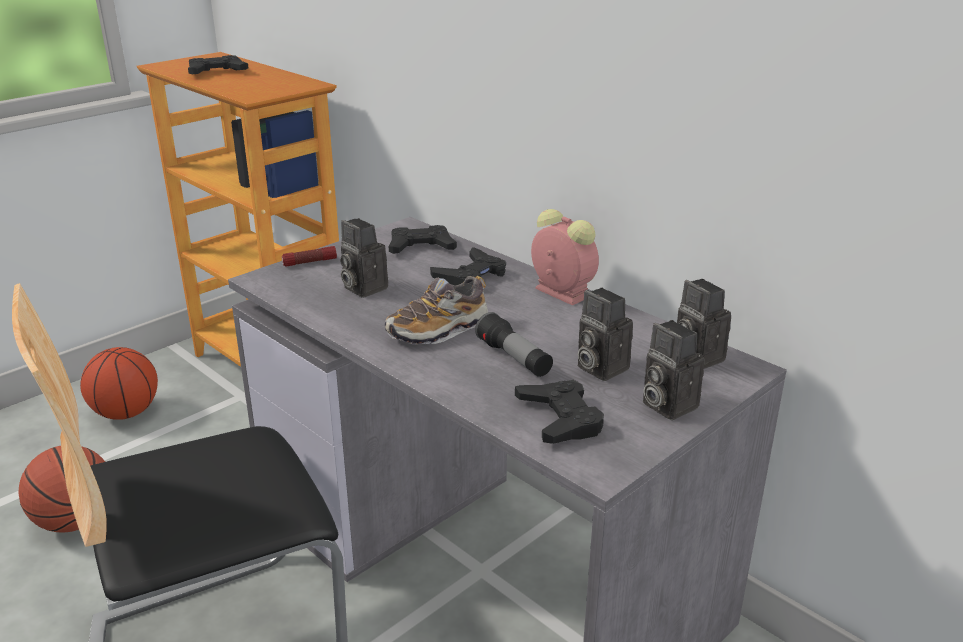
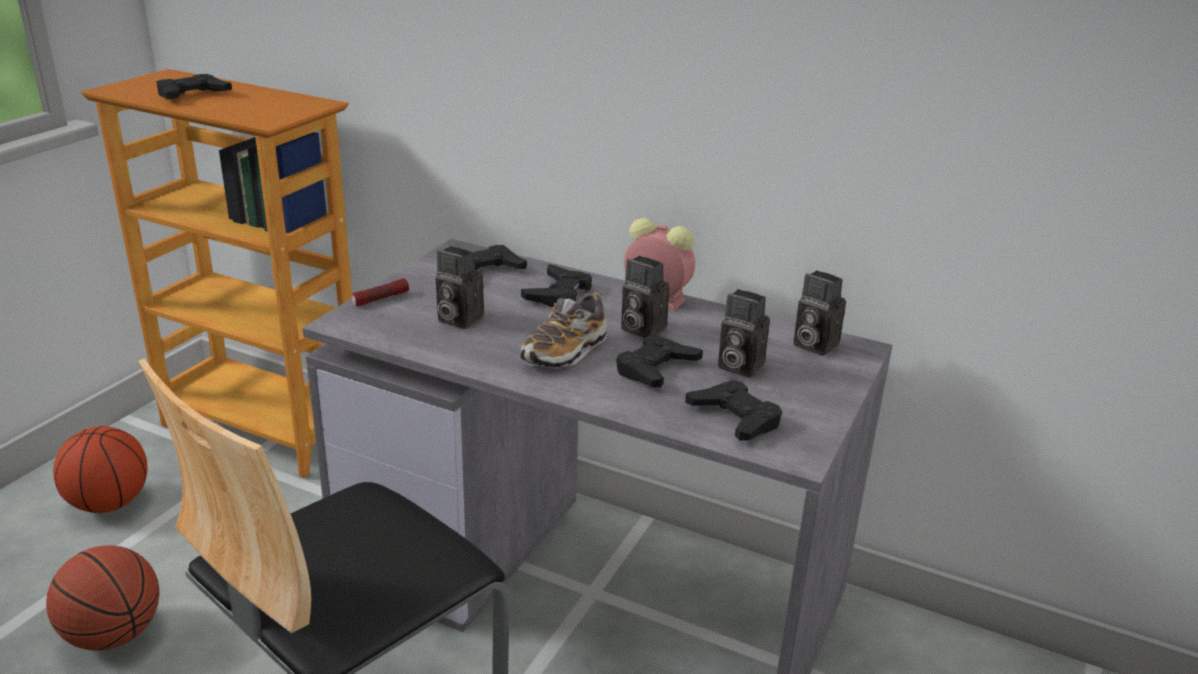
camera: 20 degrees left, 0 degrees up
(514, 358) = (656, 368): flashlight -> black game controller
(665, 404) = (815, 390): camera -> camera (640, 329)

